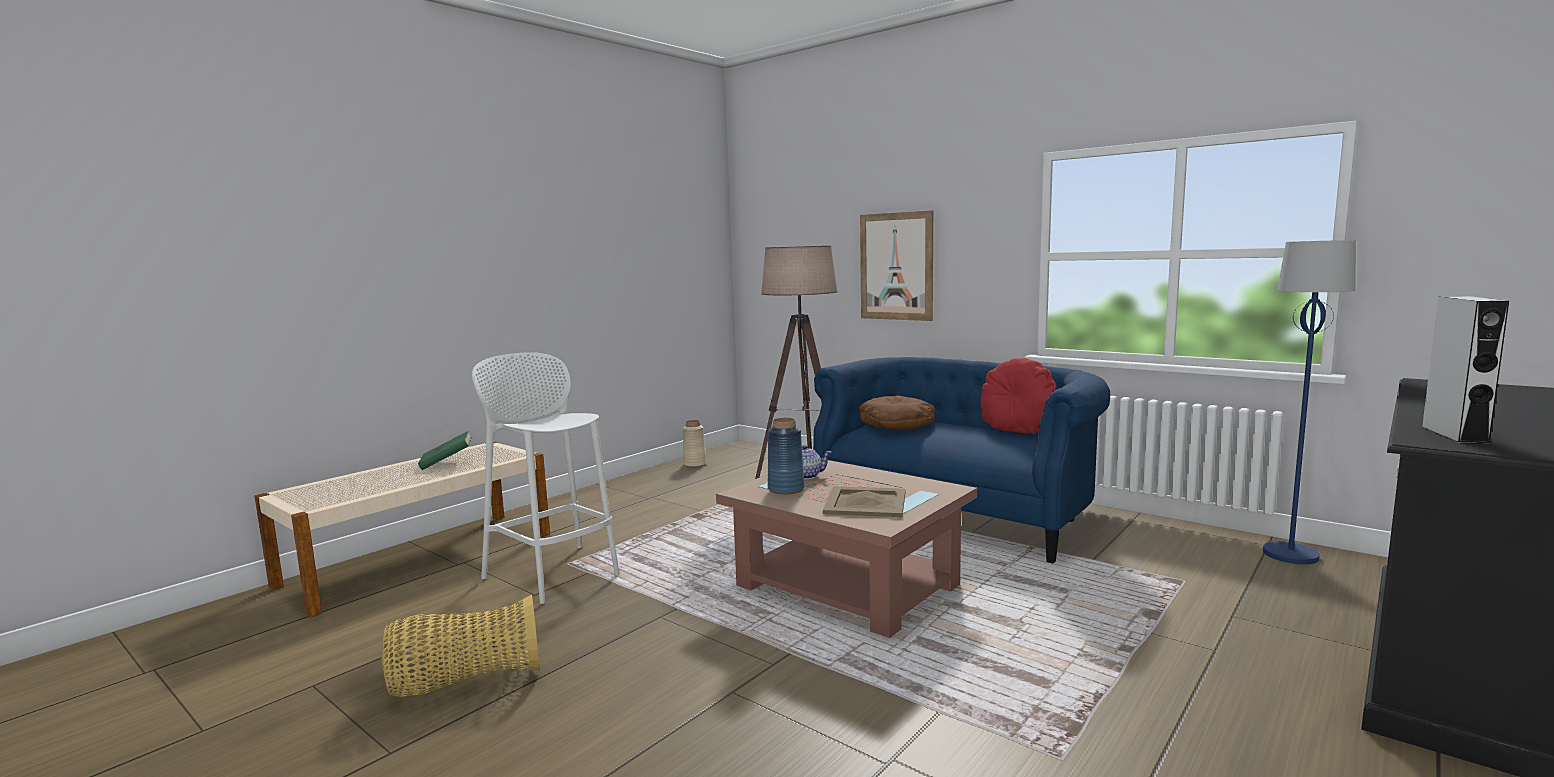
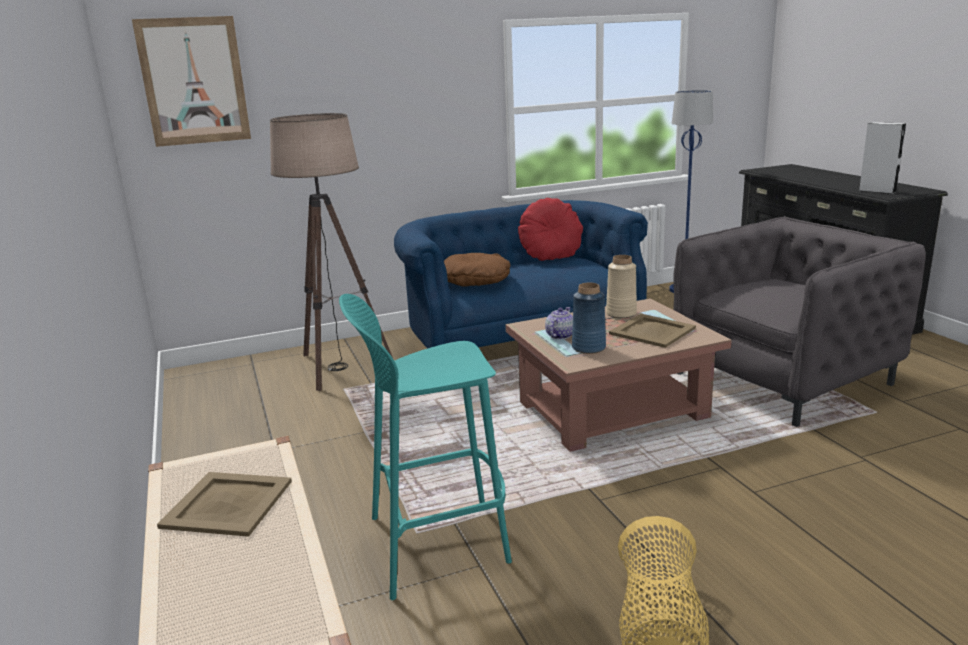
camera: 60 degrees left, 10 degrees up
(447, 463) = (226, 504): green book -> beige tray
(555, 574) = (435, 545): white stool -> turquoise stool
(694, 464) = (203, 408): beige vase -> beige vase (621, 313)
(896, 266) = (368, 130): picture -> picture (194, 81)
(1077, 669) = (783, 379): none -> grey armchair

